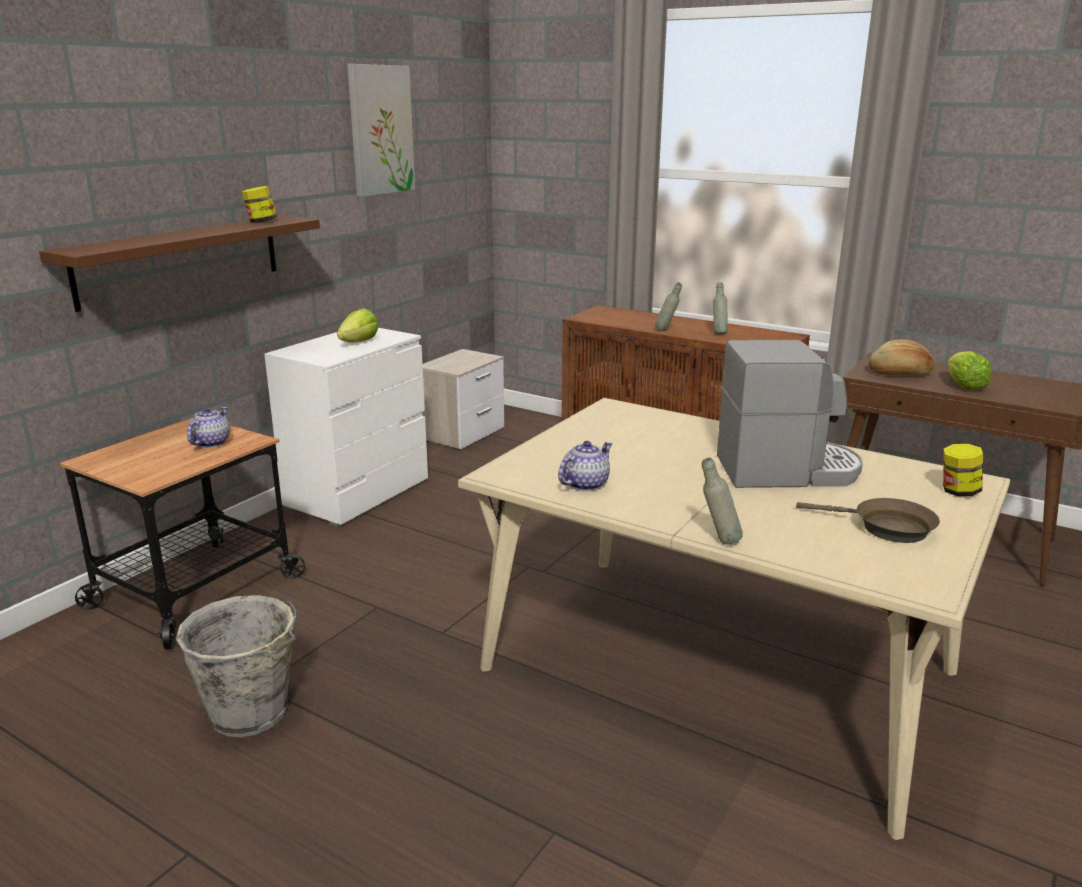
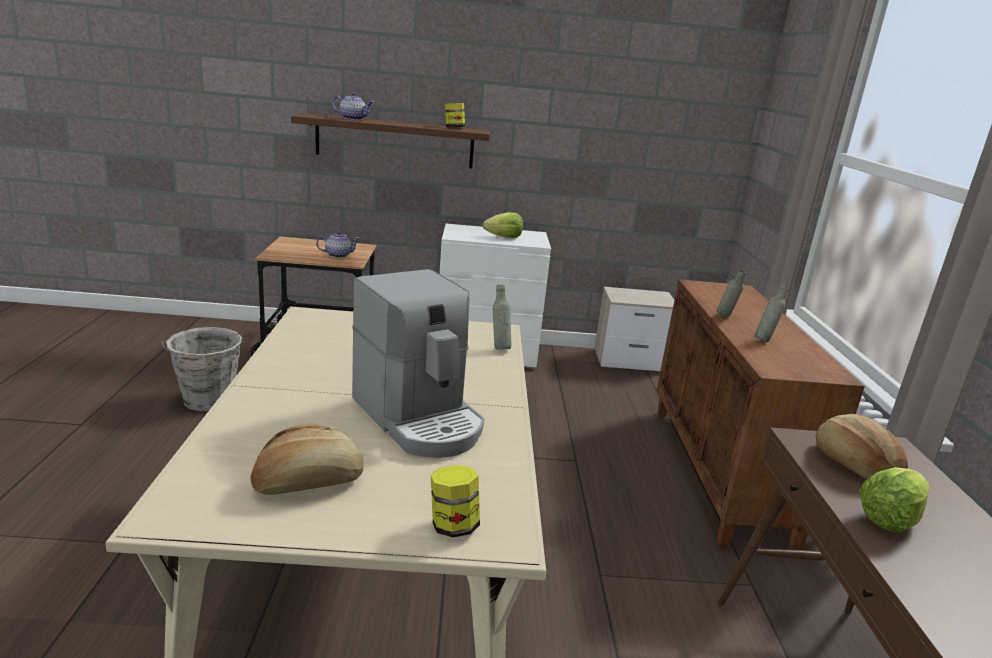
camera: 55 degrees right, 0 degrees up
(380, 130) = (608, 80): picture -> none
(585, 484) = (311, 342): teapot -> teapot (353, 119)
(718, 541) = (227, 403): grey bottle -> grey bottle (499, 347)
(886, 528) = (308, 482): brown frying pan -> bread

